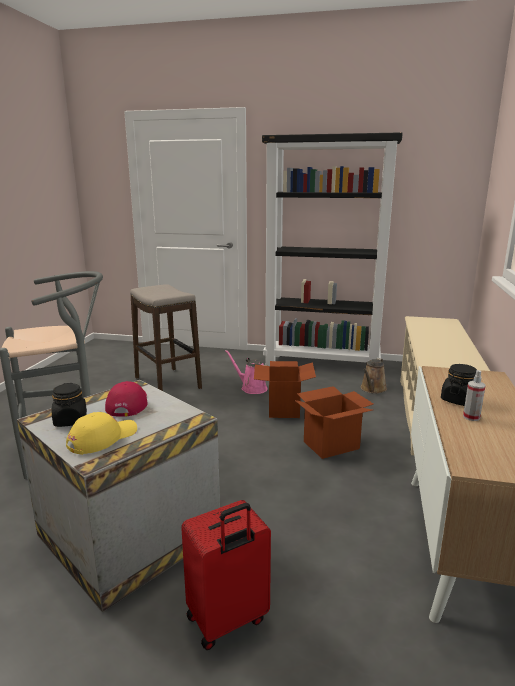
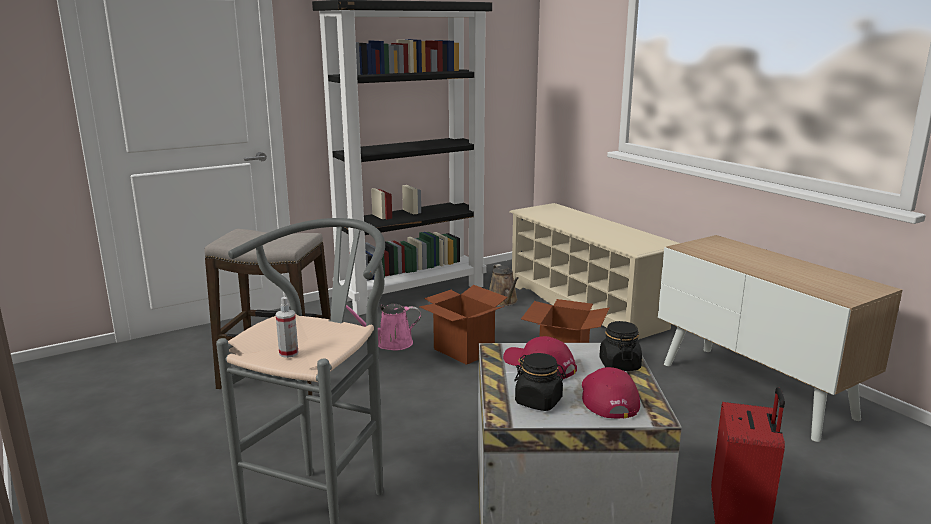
camera: 45 degrees left, 0 degrees up
(102, 438) = (607, 398): yellow cap -> red cap
(458, 400) = (745, 263): black jar -> black jar (619, 365)
(471, 417) = (777, 271): spray bottle -> spray bottle (288, 353)

